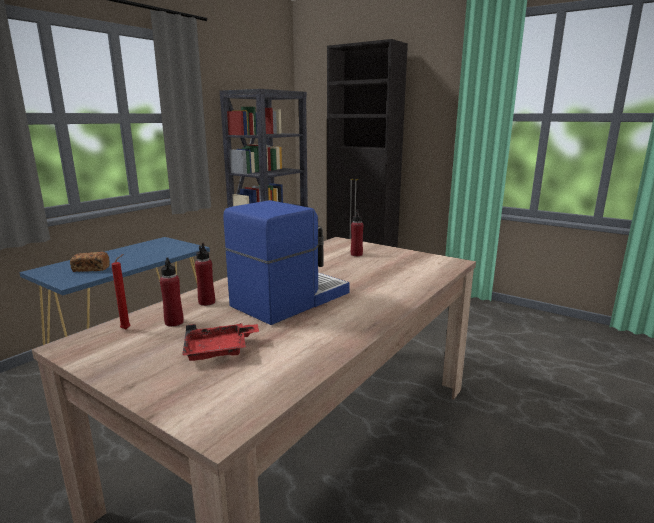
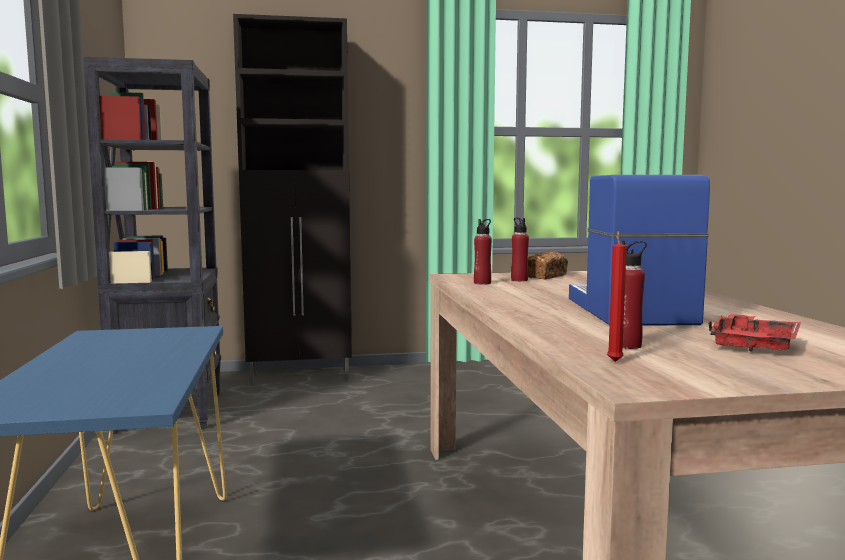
camera: 45 degrees left, 10 degrees down
(91, 269) = (109, 384): bread -> bread (546, 276)
(206, 302) = (574, 329): red bottle -> red bottle (482, 283)

